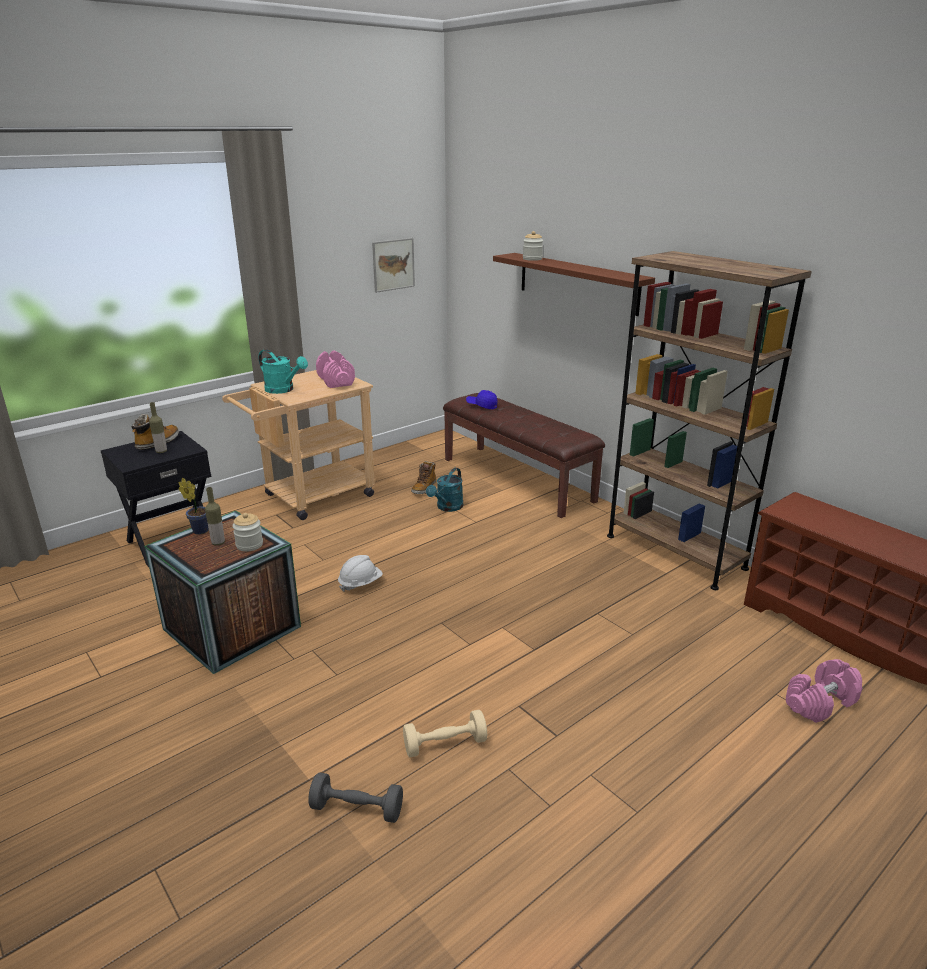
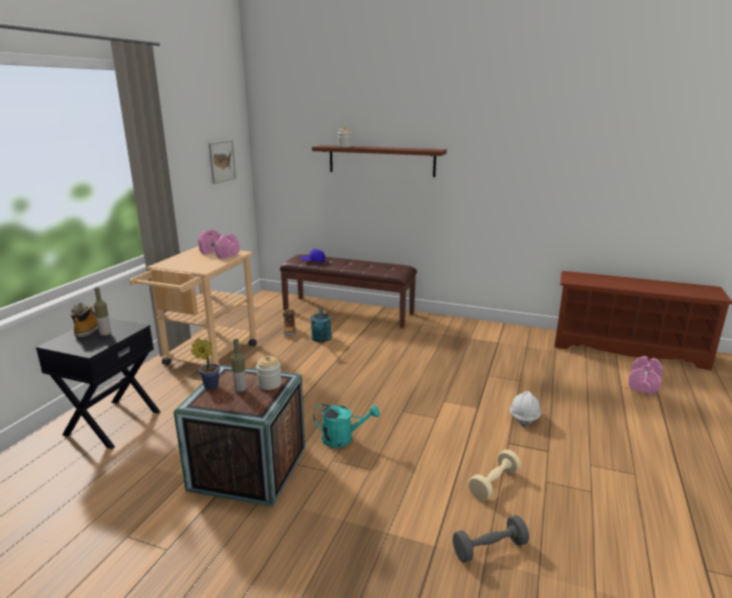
camera: 30 degrees left, 5 degrees down
(283, 390) = (186, 265): turquoise watering can -> turquoise watering can (343, 439)
(360, 583) = (316, 404): white hard hat -> white hard hat (524, 417)
(675, 552) = (489, 329): brown bookcase -> none

